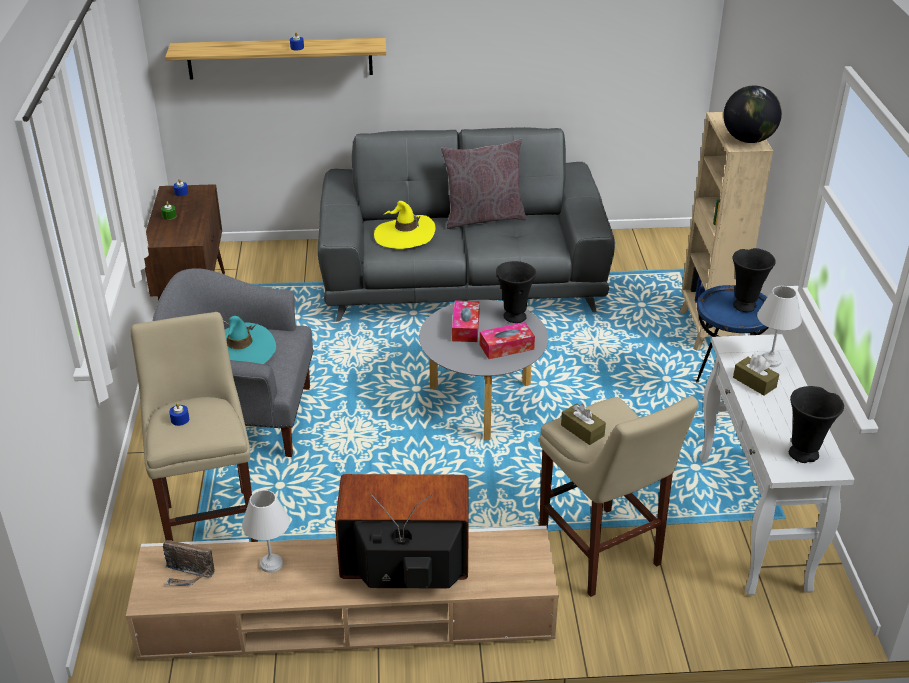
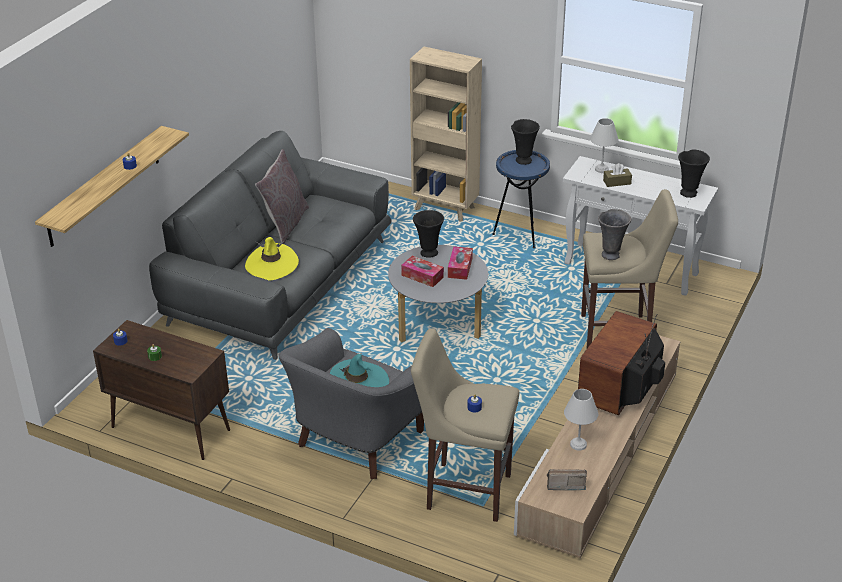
camera: 60 degrees left, 0 degrees up
(188, 575) = (564, 484): radio -> radio turned 135 degrees counterclockwise
(582, 430) = (611, 254): brown tissue box -> grey vase
(748, 140) = (461, 60): globe -> none

